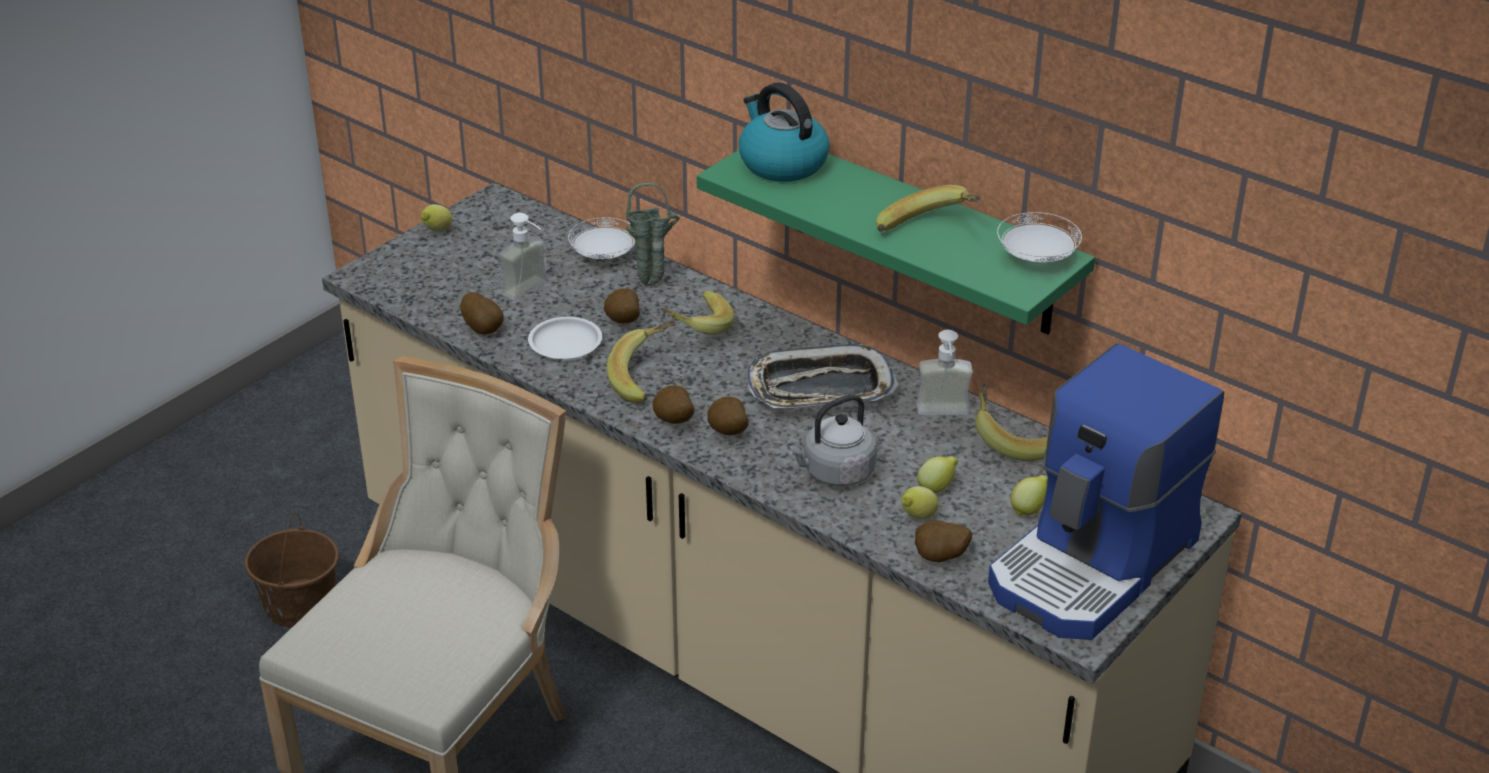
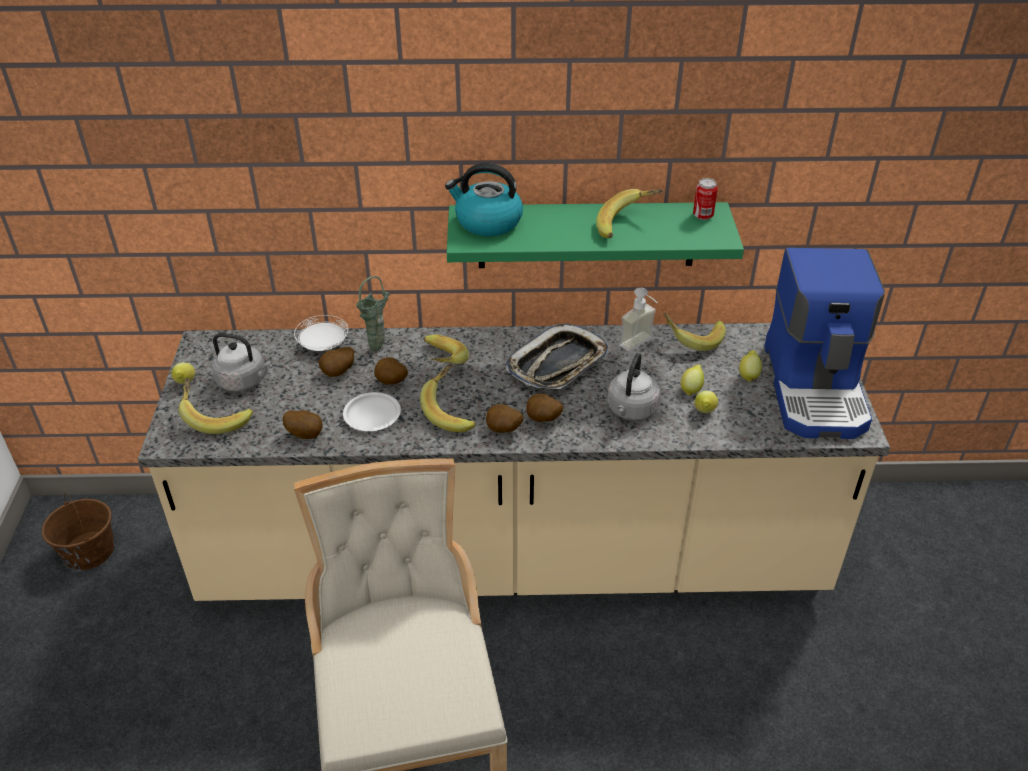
camera: 40 degrees left, 5 degrees up
(300, 604) = (204, 703): brown bucket -> brown bucket (88, 551)
(426, 274) = (216, 417): none -> banana
(489, 254) = (244, 381): none -> grey kettle
(532, 292) = (306, 392): soap dispenser -> none
(940, 559) = (746, 429): potato -> potato (339, 373)
(1036, 257) = (703, 216): white plate -> can

